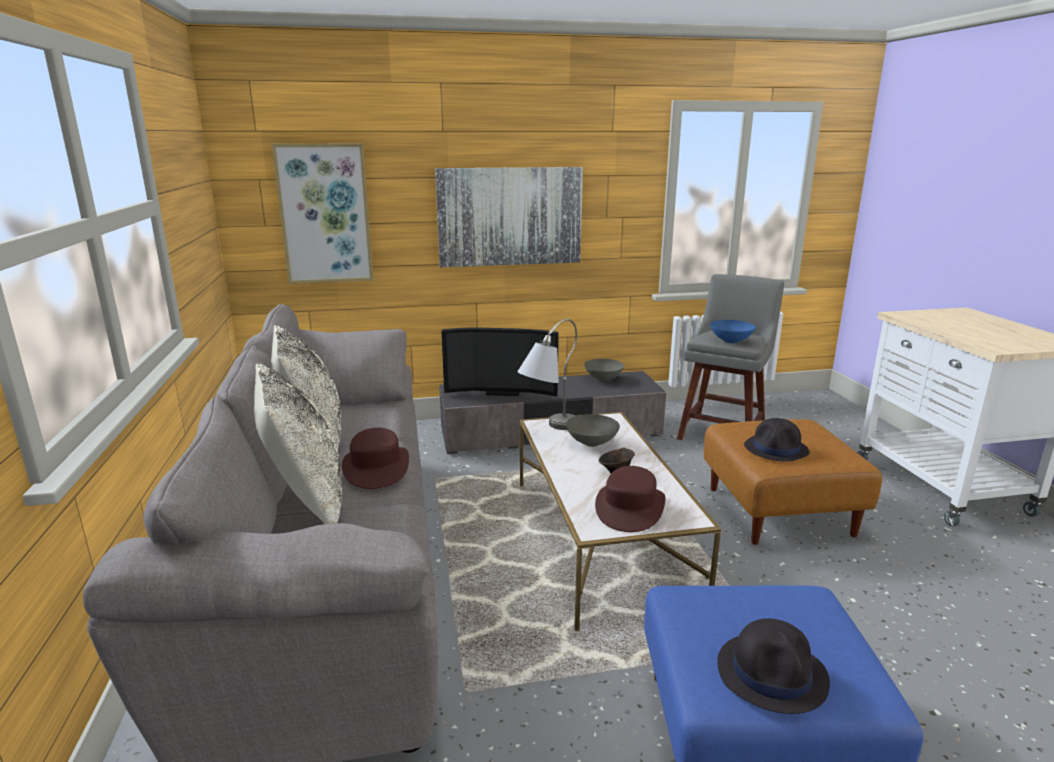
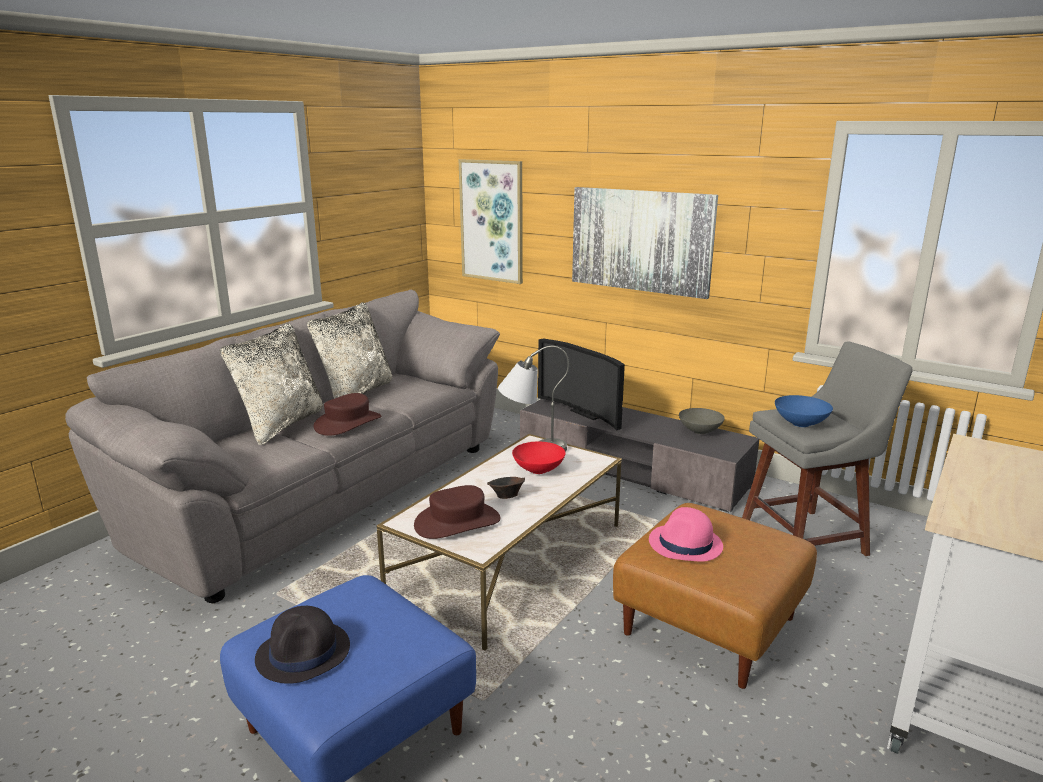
camera: 45 degrees right, 0 degrees up
(592, 442) = (539, 470): grey bowl -> red bowl
(776, 449) = (685, 544): black hat -> pink hat

